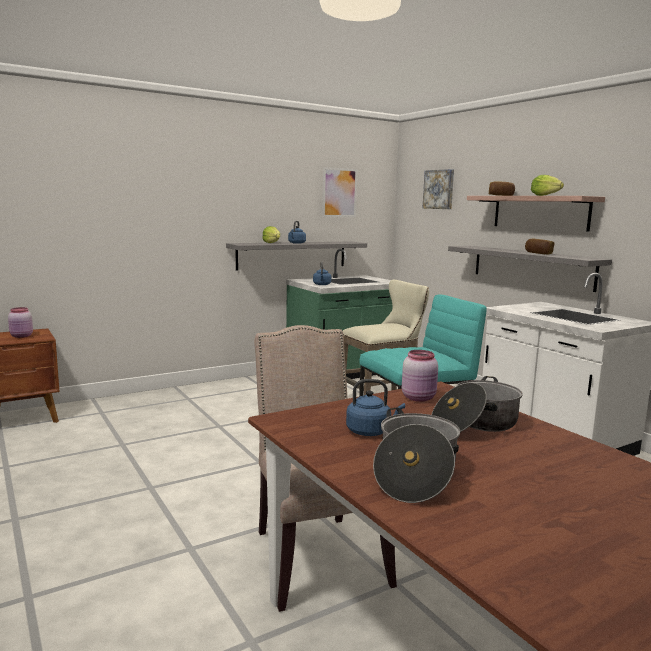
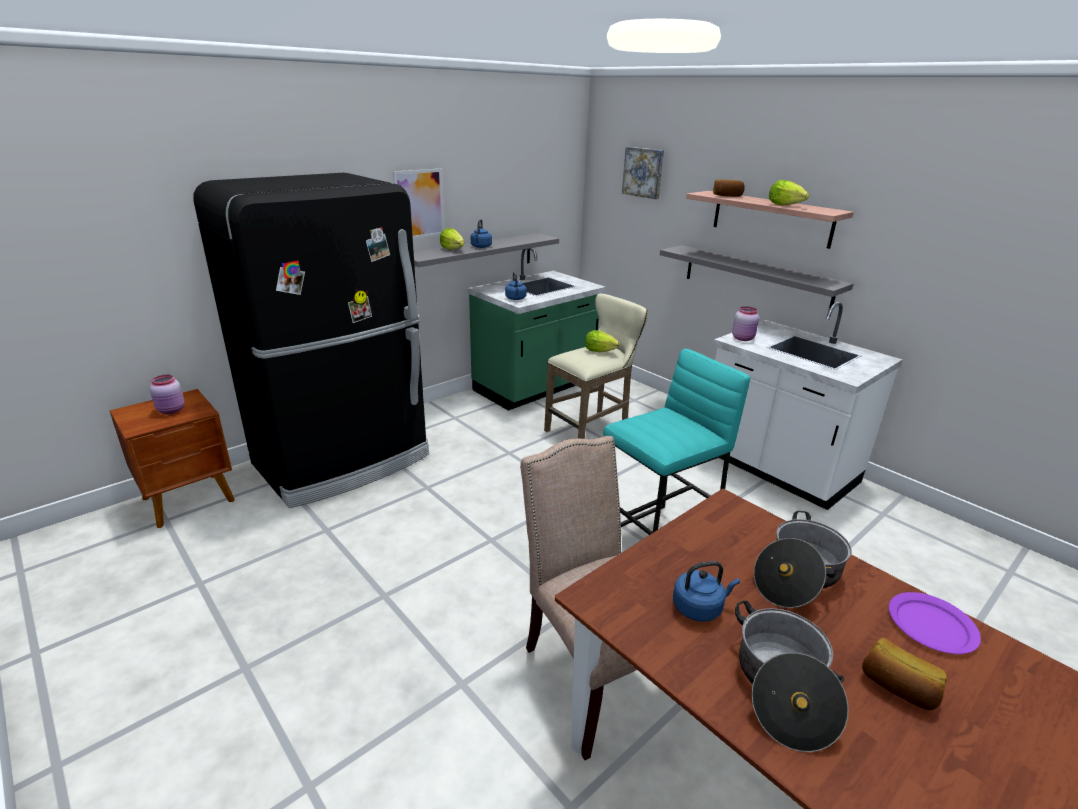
camera: 10 degrees left, 15 degrees up
(157, 405) = (344, 460): none -> black fridge
(339, 192) = (524, 175): picture -> picture (419, 204)
(387, 325) = (599, 351): none -> lettuce
(419, 398) = (718, 528): pink jar -> pink jar (743, 338)
(538, 253) = (770, 270): bread -> bread (898, 688)
(591, 457) = (932, 625): none -> purple plate

